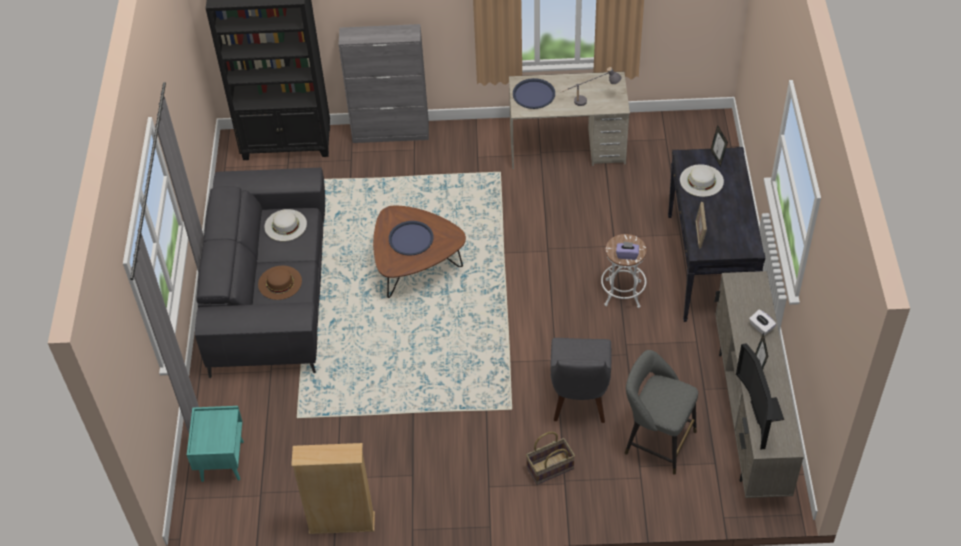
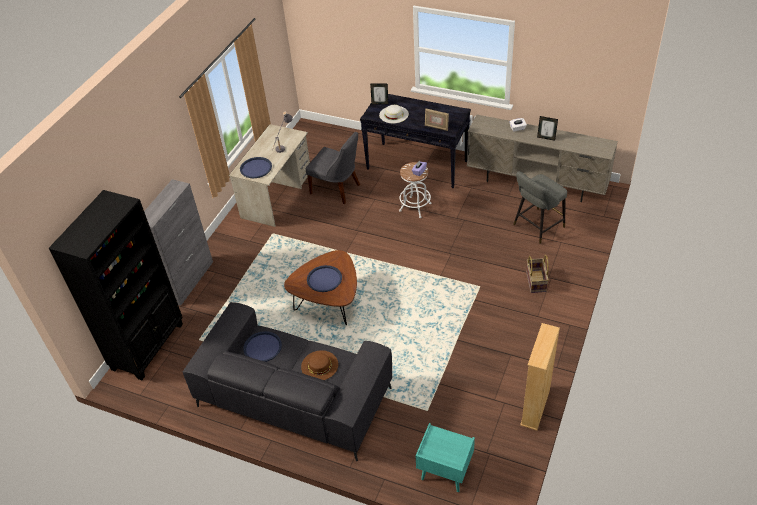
camera: 65 degrees left, 5 degrees down
(285, 225) = (262, 347): white hat -> blue tray
(579, 399) = (488, 251): grey chair -> grey chair (337, 190)
(761, 411) = (578, 146): television -> none

